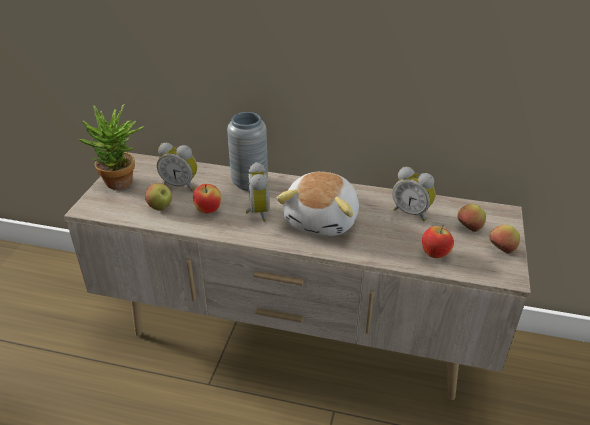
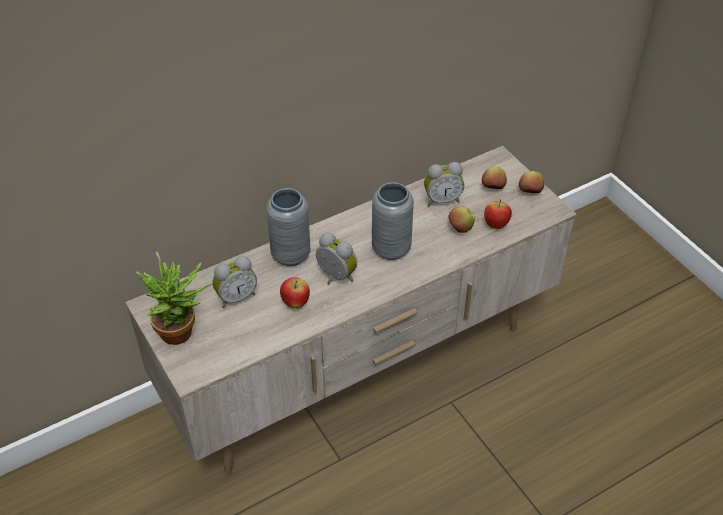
camera: 45 degrees left, 10 degrees up
(160, 207) = (252, 328): apple -> apple (460, 229)
(323, 220) = (391, 249): plush toy -> grey vase

